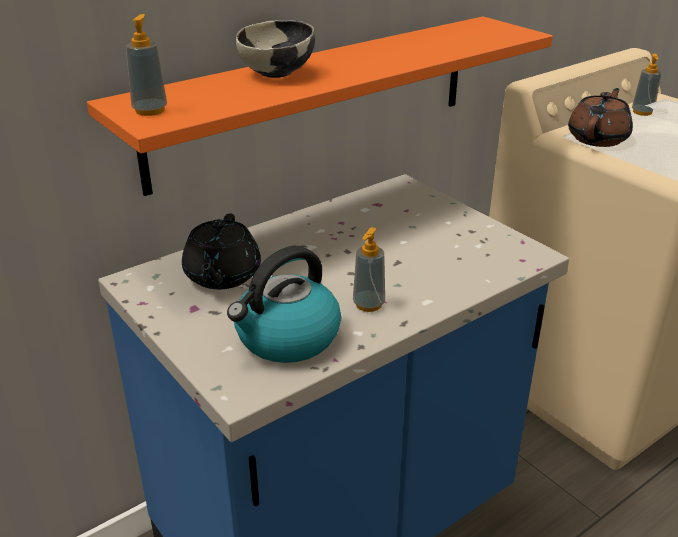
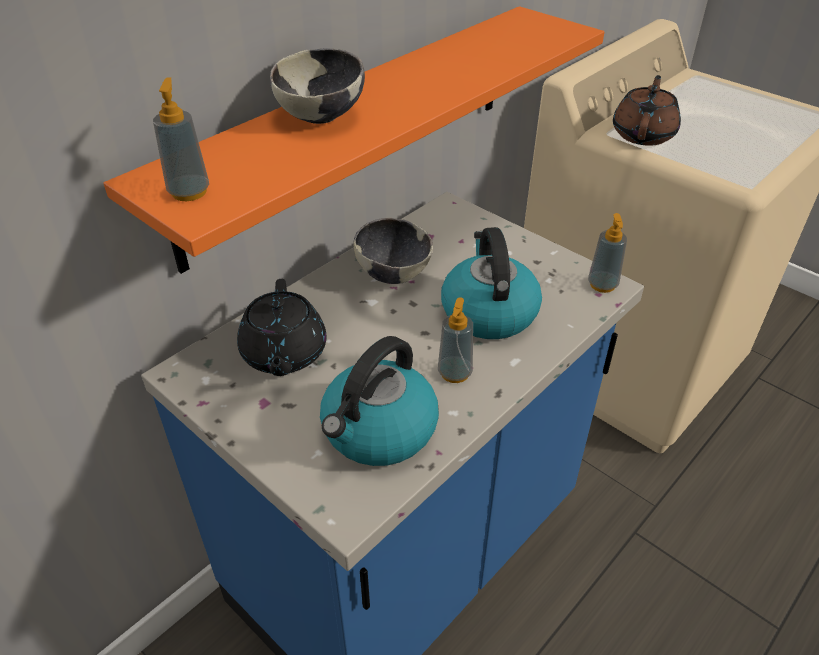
camera: 10 degrees left, 10 degrees up
(337, 228) = (393, 273): none -> bowl
(414, 263) = (488, 312): none -> kettle
(642, 112) = (677, 95): soap dispenser -> soap dispenser (602, 285)

